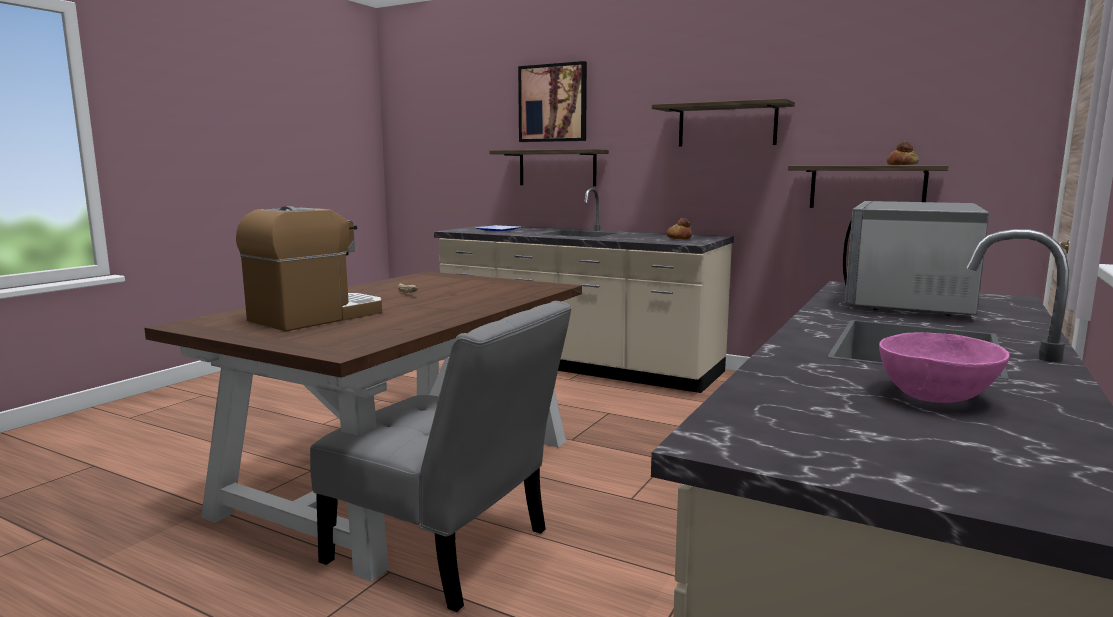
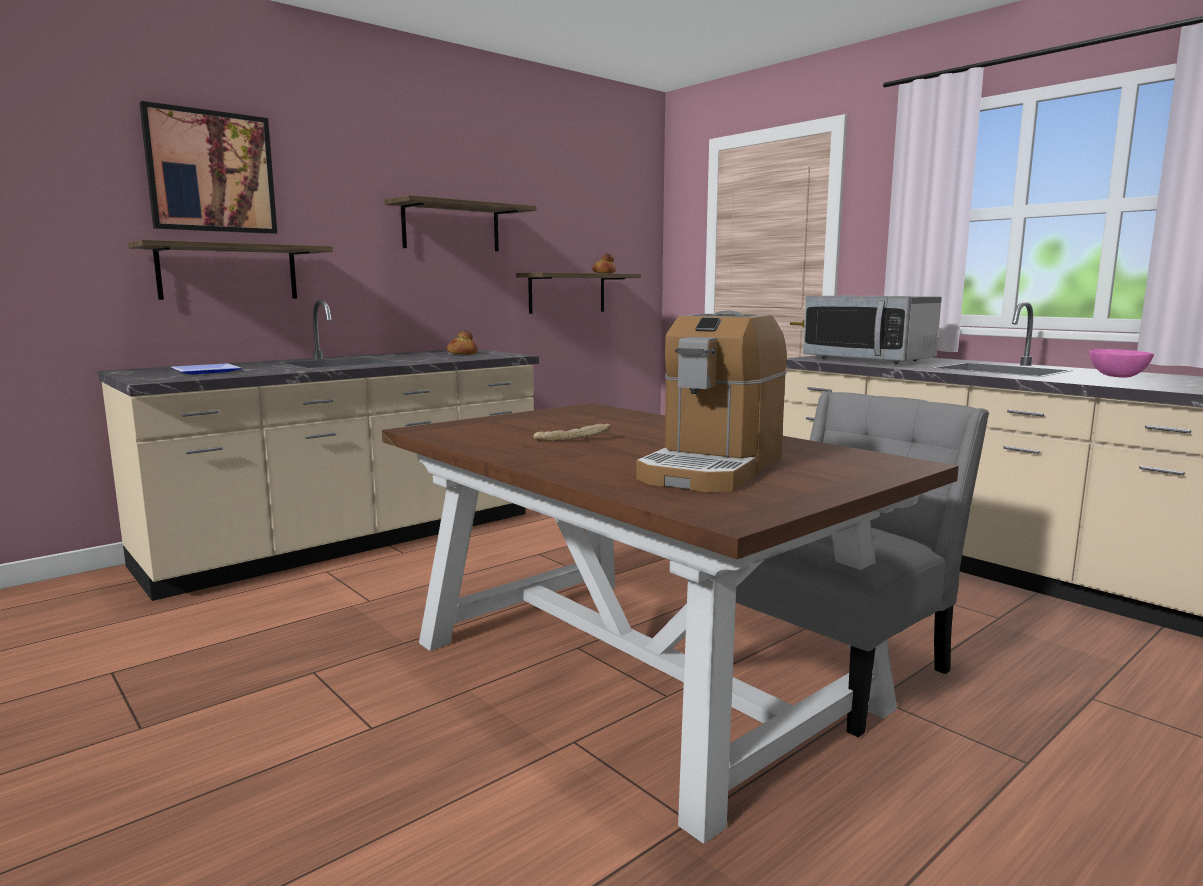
camera: 70 degrees left, 0 degrees up
(317, 317) = (712, 468): coffee machine -> coffee machine turned 120 degrees counterclockwise

